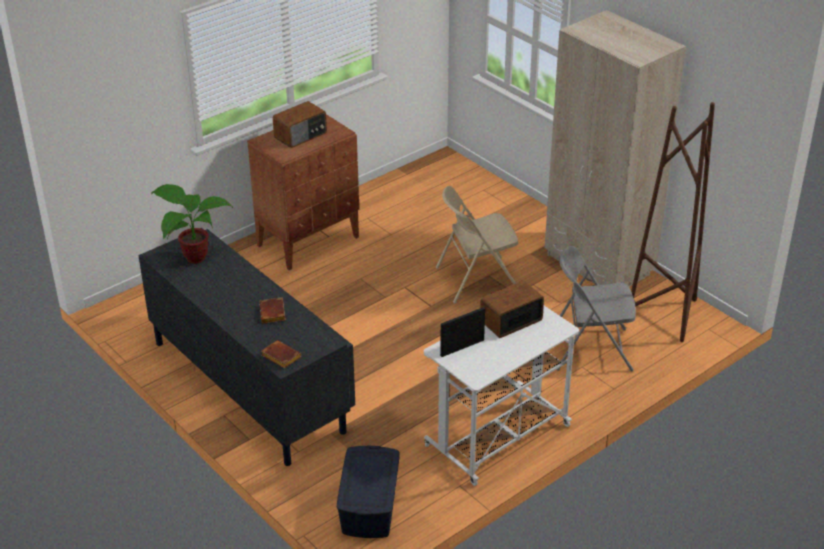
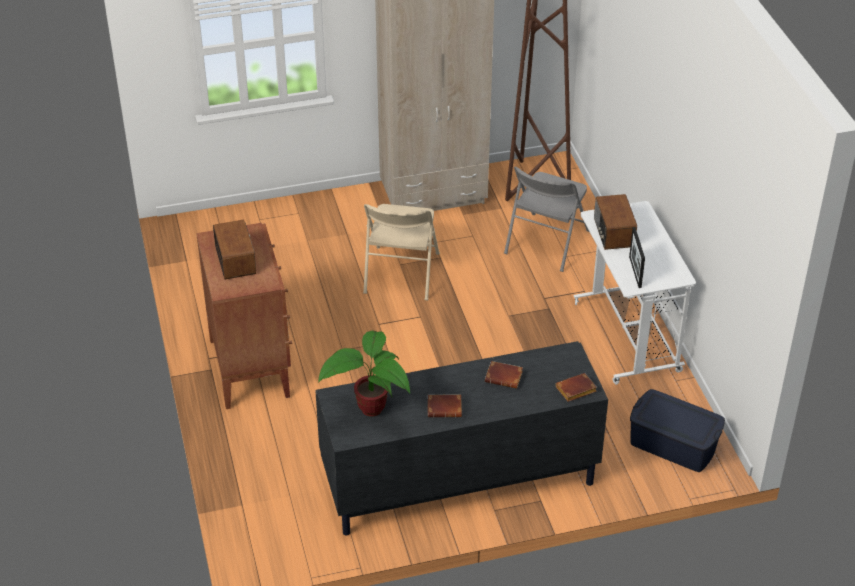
camera: 65 degrees left, 5 degrees up
(217, 293) = (445, 408): none -> brown book

